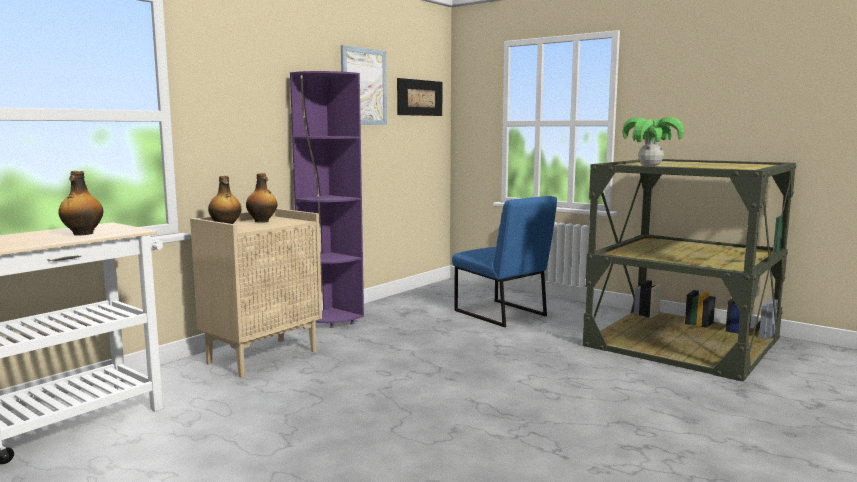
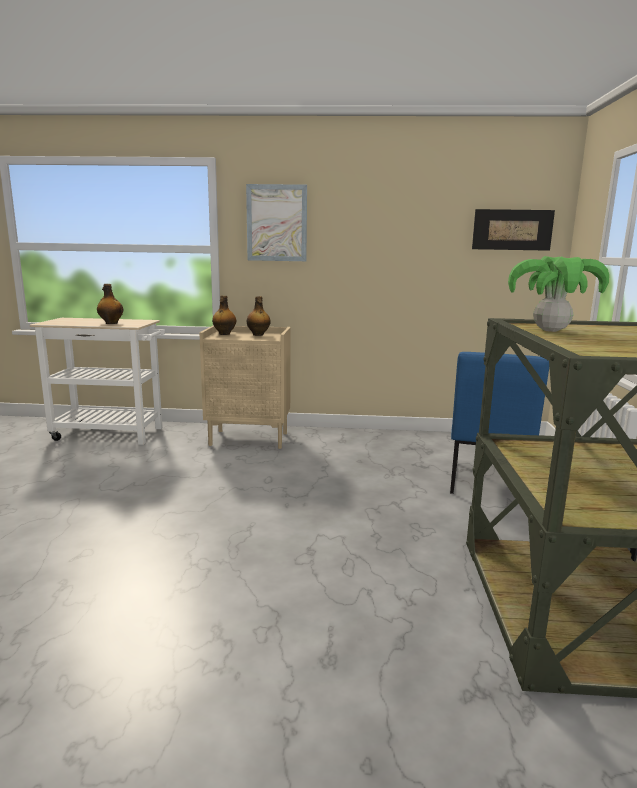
camera: 55 degrees right, 5 degrees up
(331, 323) = (343, 435): purple bookcase -> none
(363, 87) = (423, 220): picture -> picture (277, 223)

